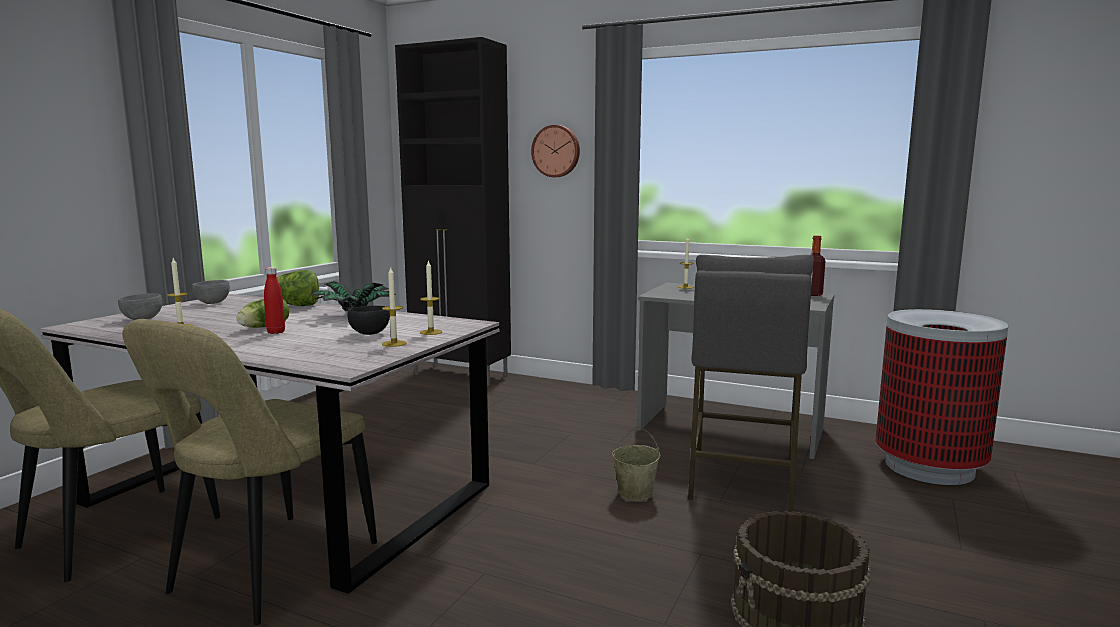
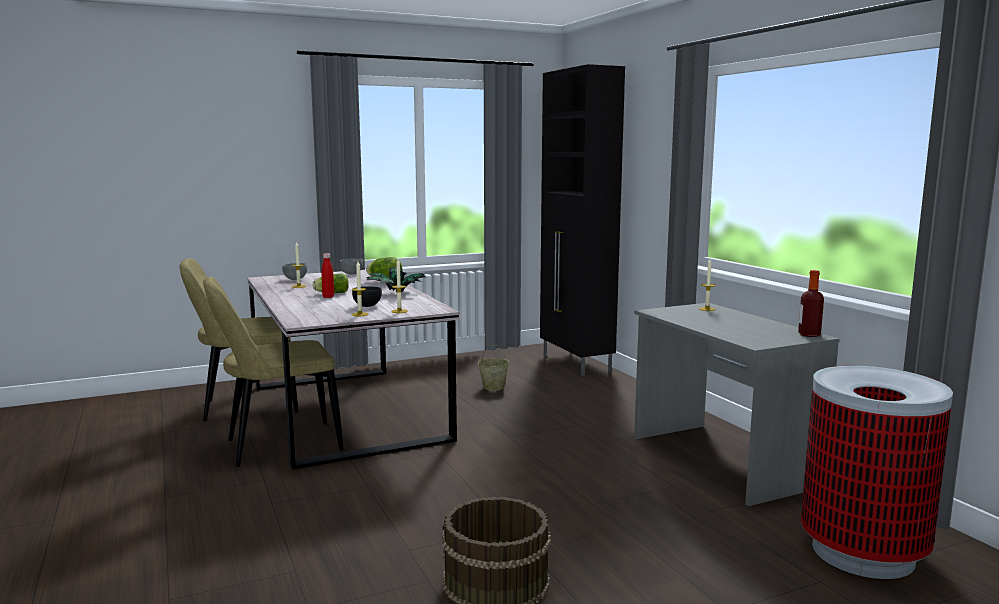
camera: 40 degrees right, 0 degrees up
(556, 151) = (656, 165): wall clock -> none
(635, 493) = (541, 477): beige bucket -> beige bucket (494, 387)
(741, 479) = (644, 497): grey stool -> none

